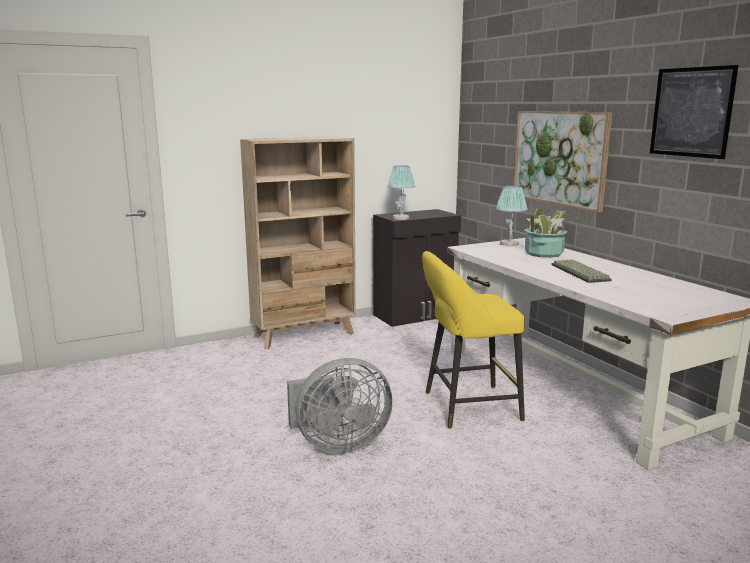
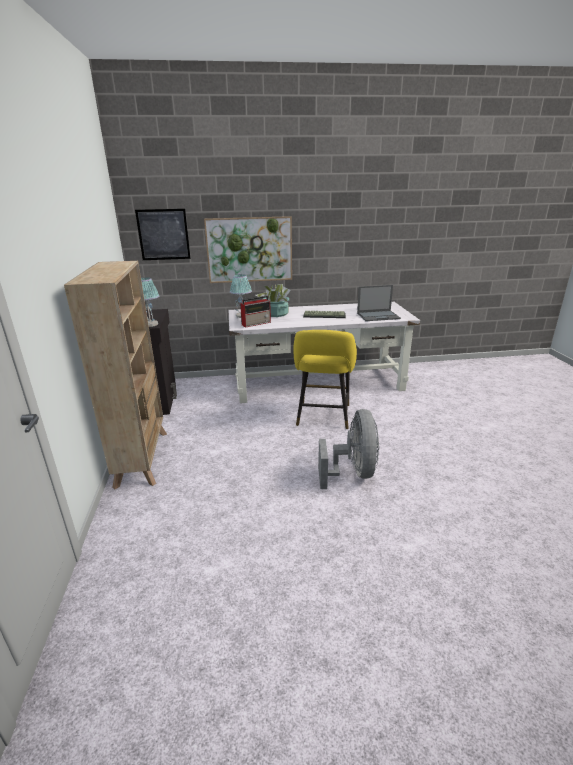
camera: 70 degrees left, 10 degrees up
(489, 251) = (256, 323): none -> radio
(638, 298) = (378, 316): none -> laptop
(691, 112) = (345, 214): picture -> picture (163, 234)

